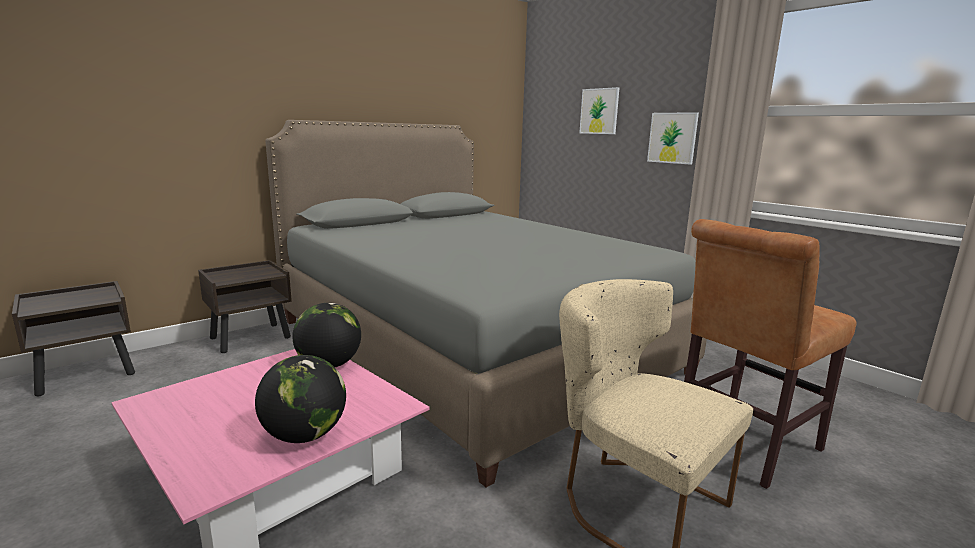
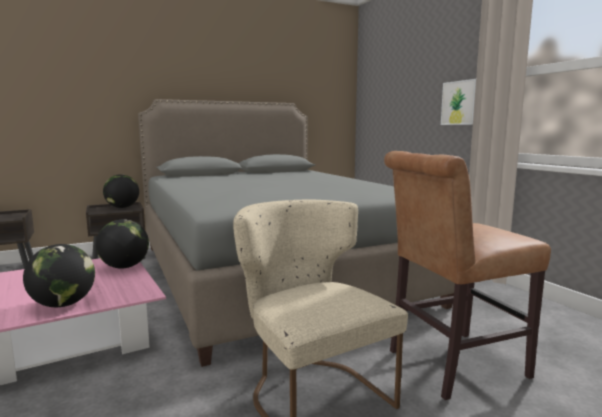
camera: 15 degrees right, 5 degrees down
(252, 270) = (122, 207): none -> globe
(599, 111) = (406, 86): picture -> none

